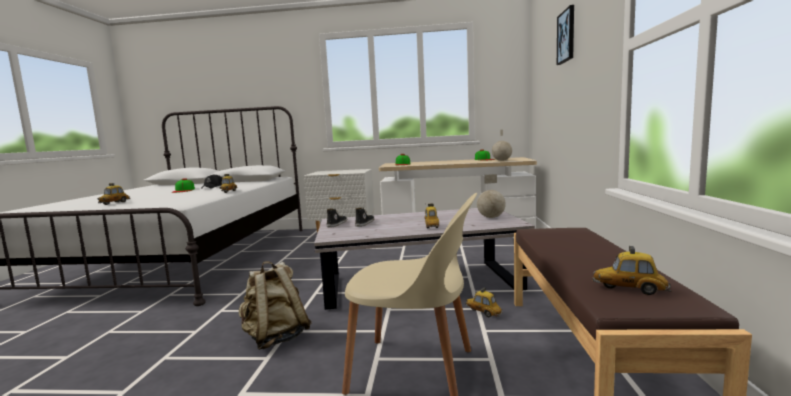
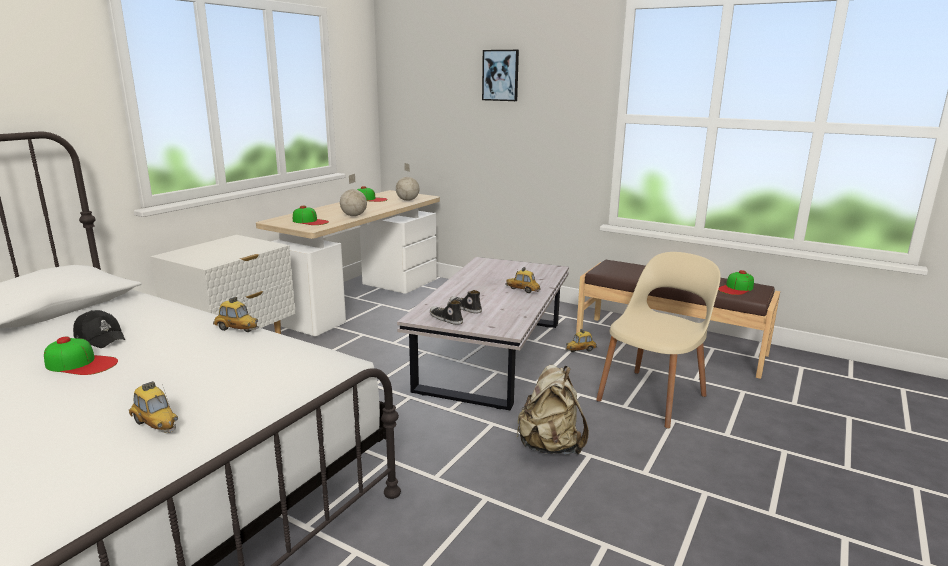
camera: 65 degrees left, 10 degrees up
(491, 217) = (521, 268): globe -> globe (354, 216)
(629, 289) = (736, 288): toy car -> cap

